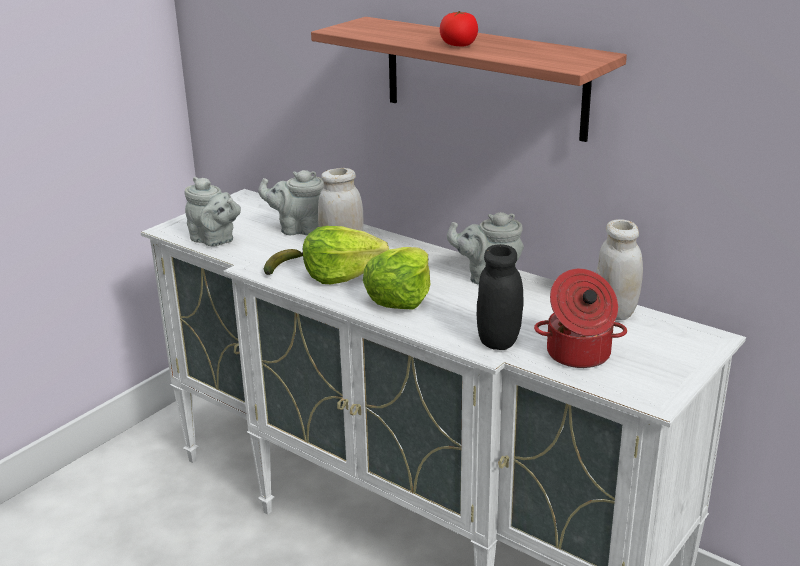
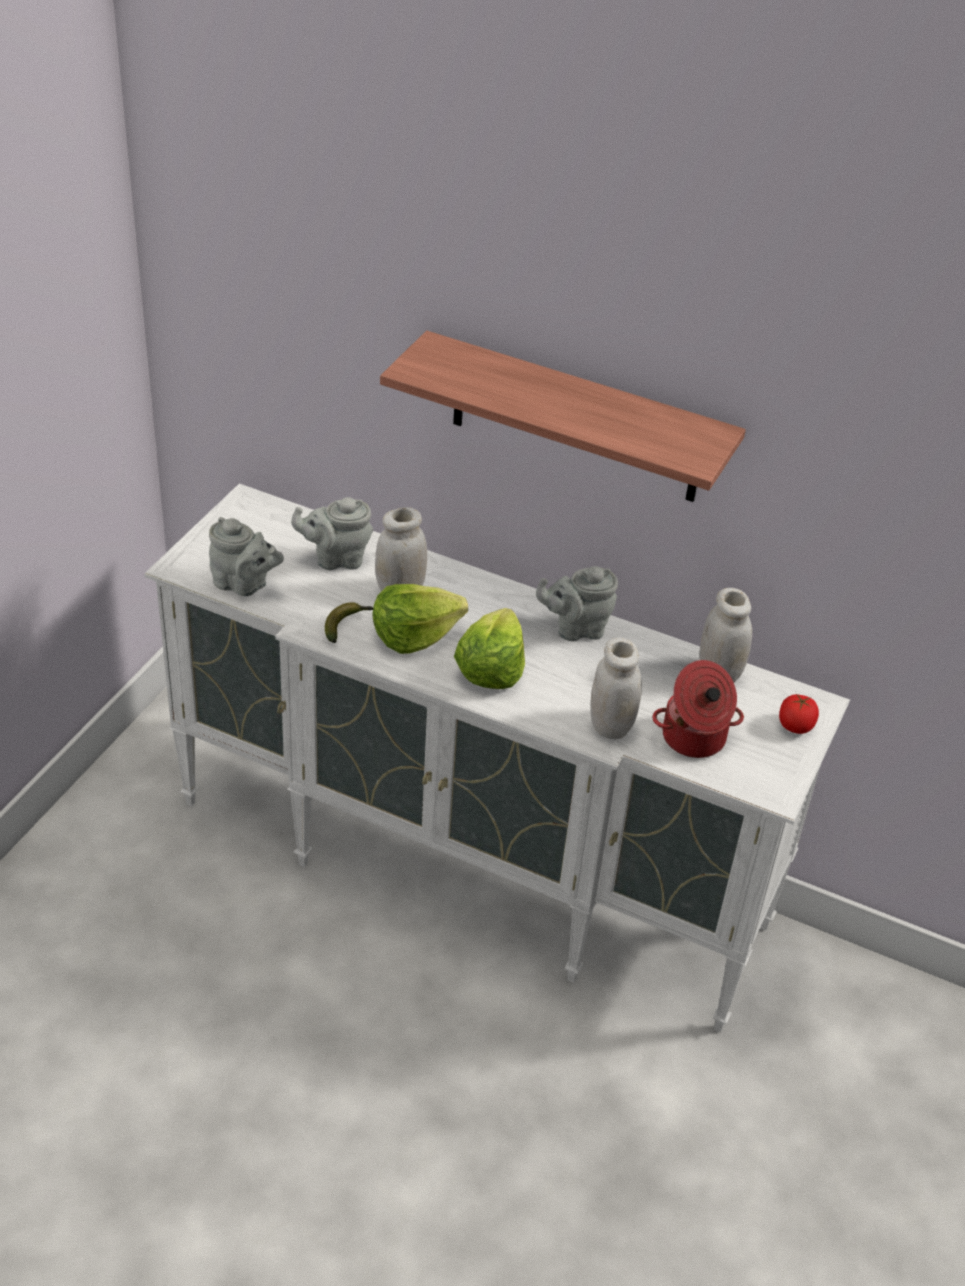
camera: 15 degrees left, 15 degrees up
(458, 45) = (563, 412): tomato -> tomato (795, 726)
(498, 341) = (611, 726): black jar -> white jar

